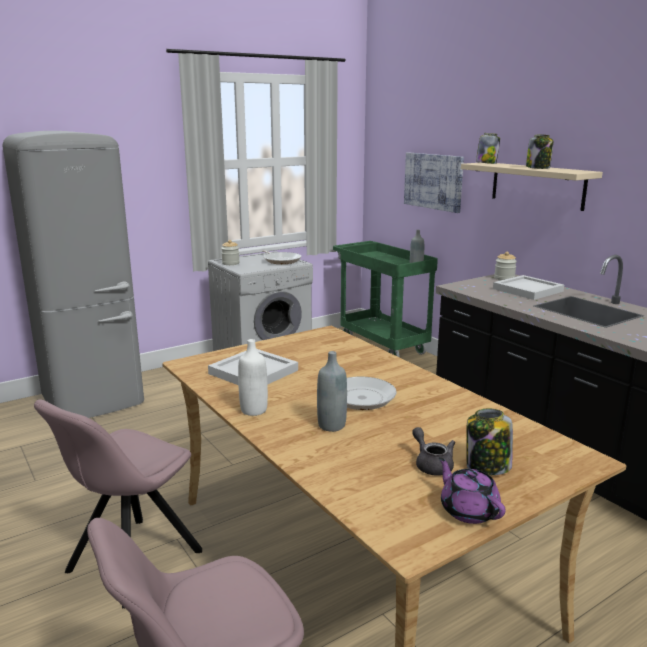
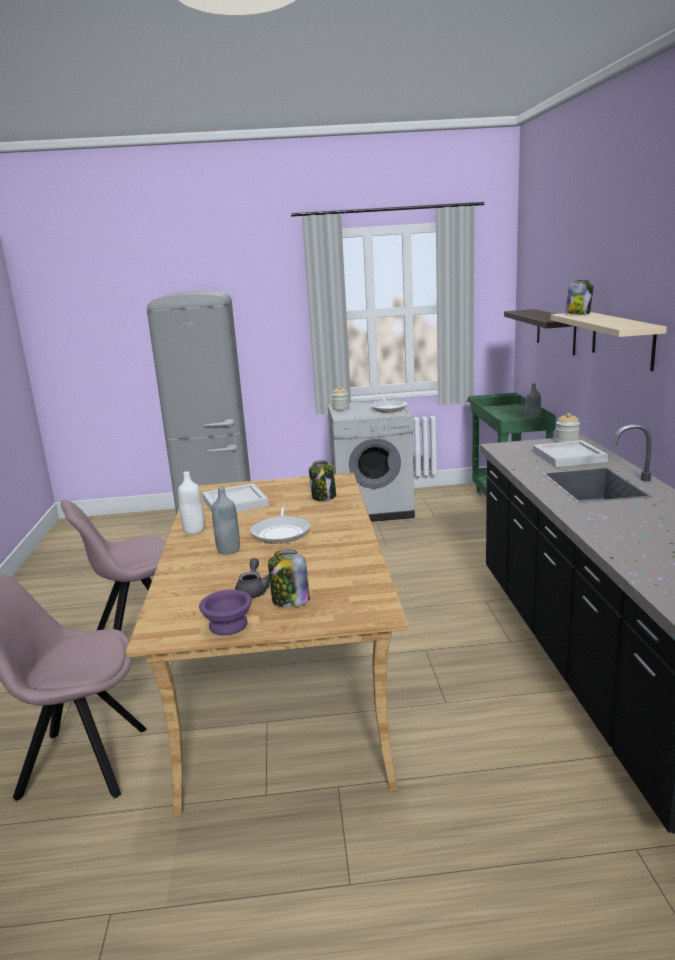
camera: 30 degrees right, 0 degrees up
(433, 181) = (556, 331): picture -> shelf
(468, 510) = (227, 625): purple teapot -> purple bowl
(538, 168) = (610, 320): jar -> jar (324, 497)

